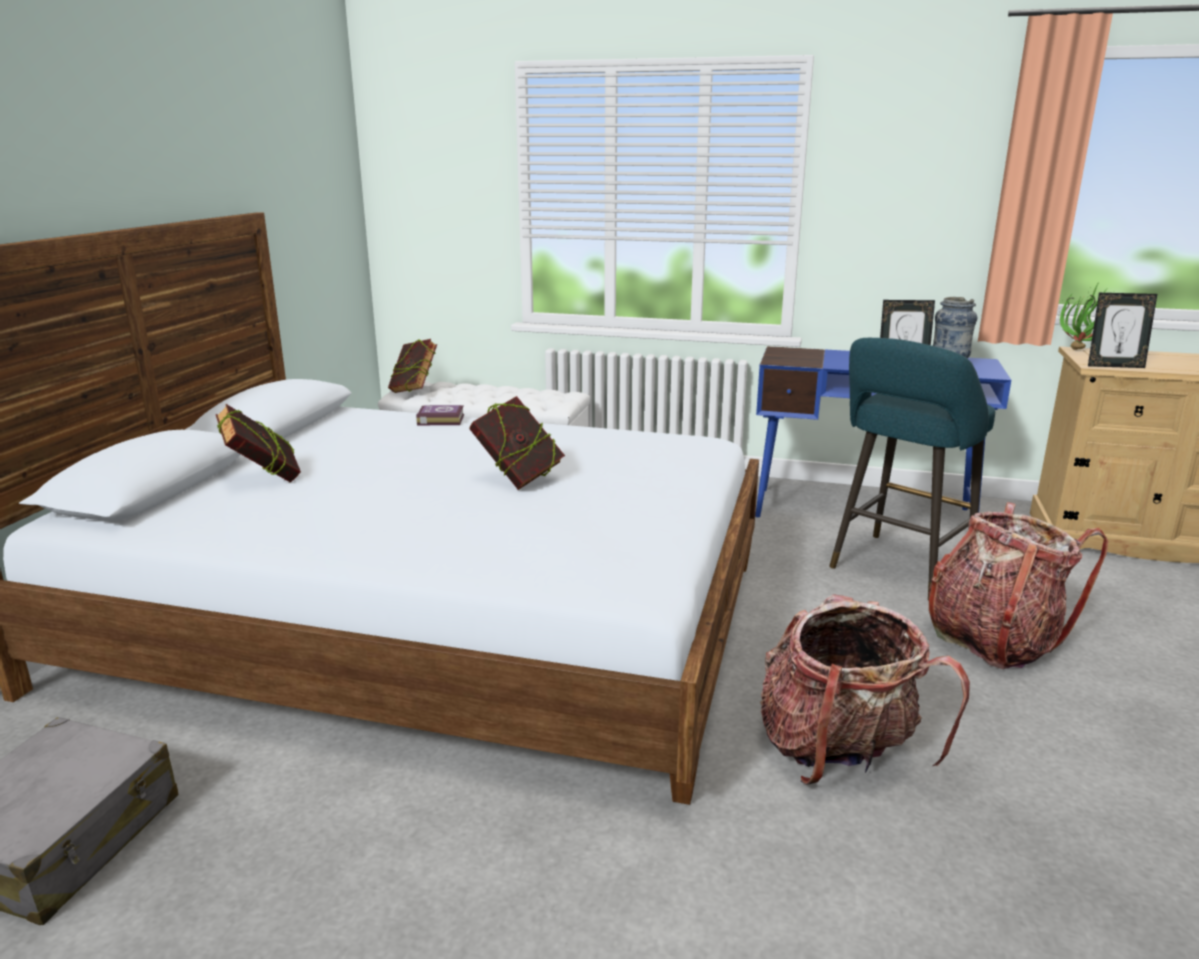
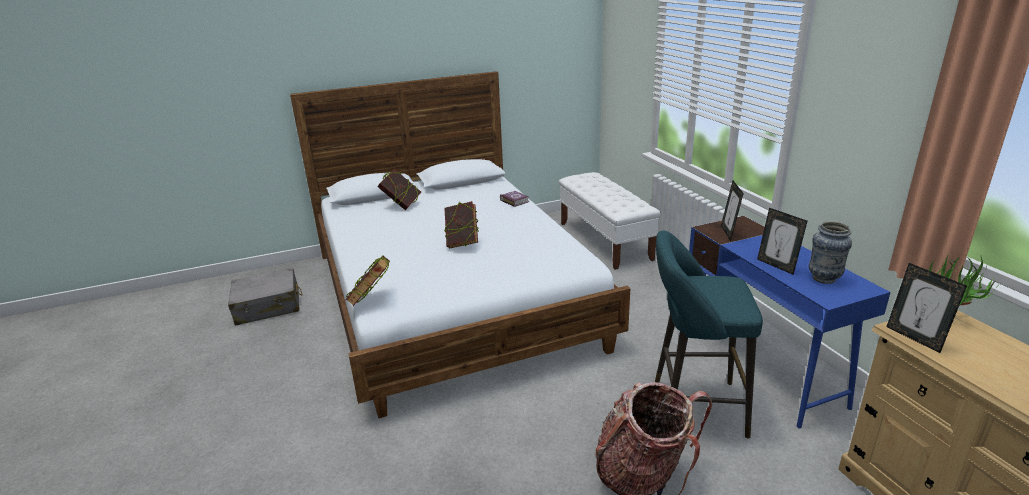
camera: 55 degrees right, 5 degrees up
(414, 391) = (578, 179): book -> book (371, 301)
(800, 359) = (728, 233): none -> picture frame
(839, 755) = (454, 449): backpack -> none

